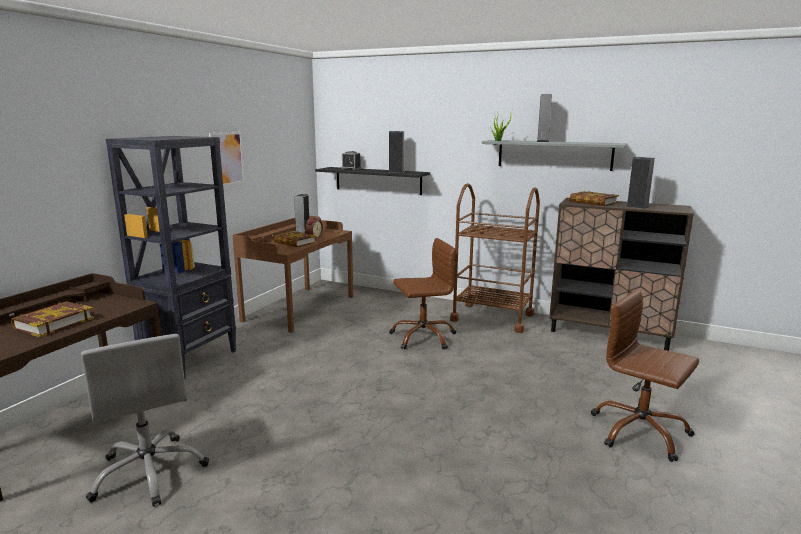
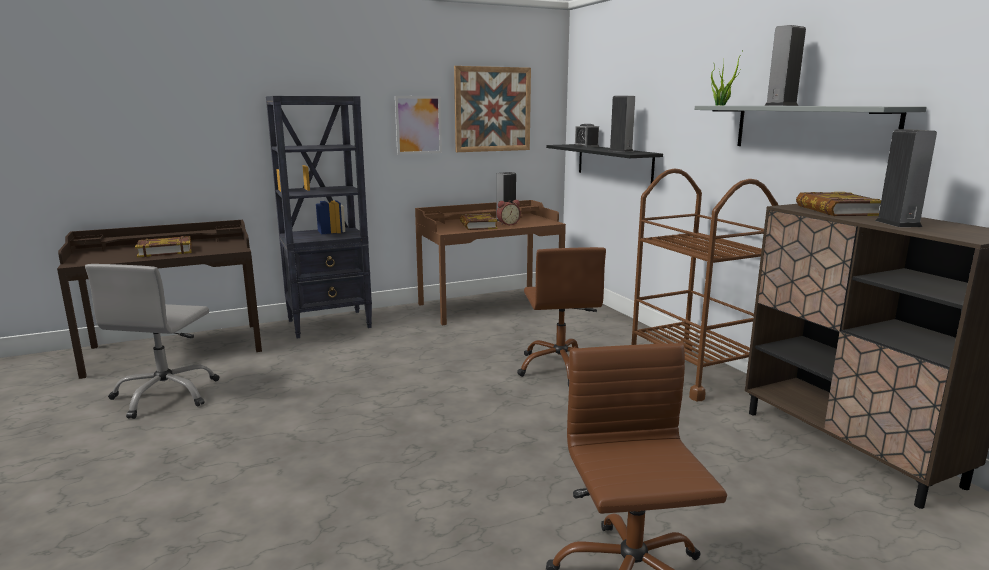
camera: 40 degrees right, 0 degrees up
(274, 141) = (492, 109): none -> picture
(423, 337) = (560, 367): brown office chair -> brown office chair turned 60 degrees clockwise

